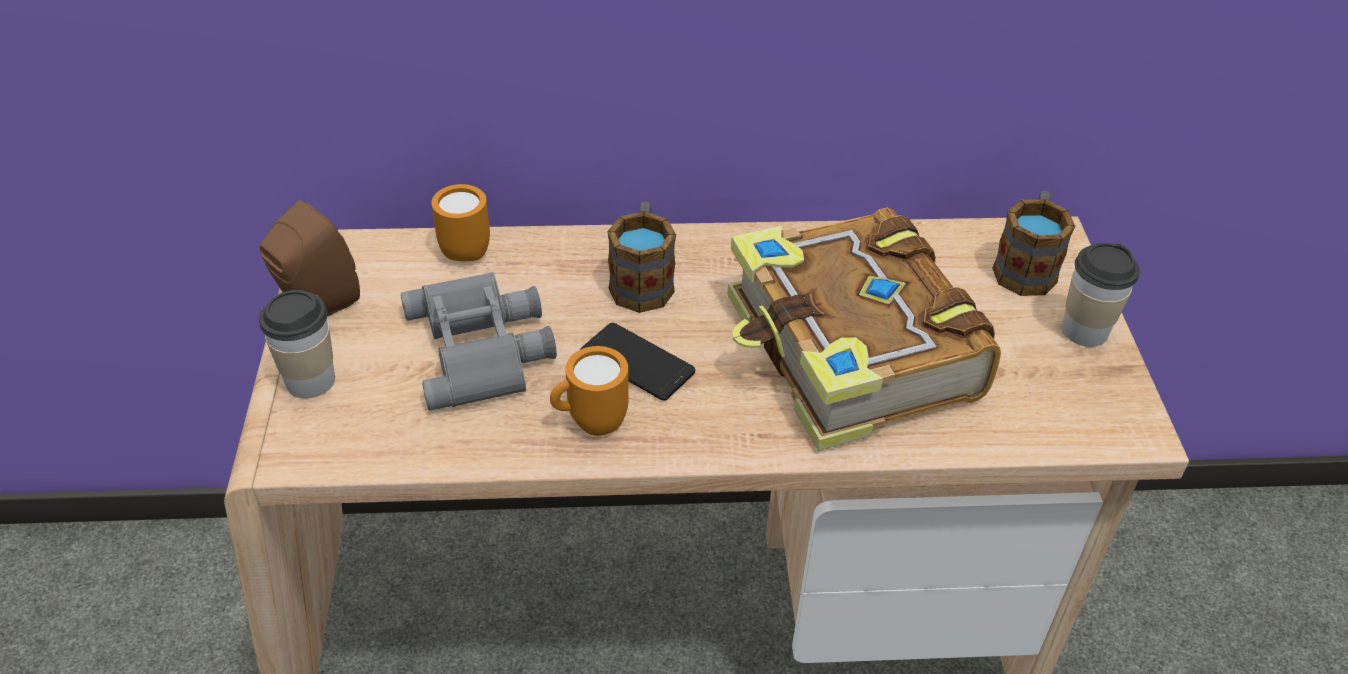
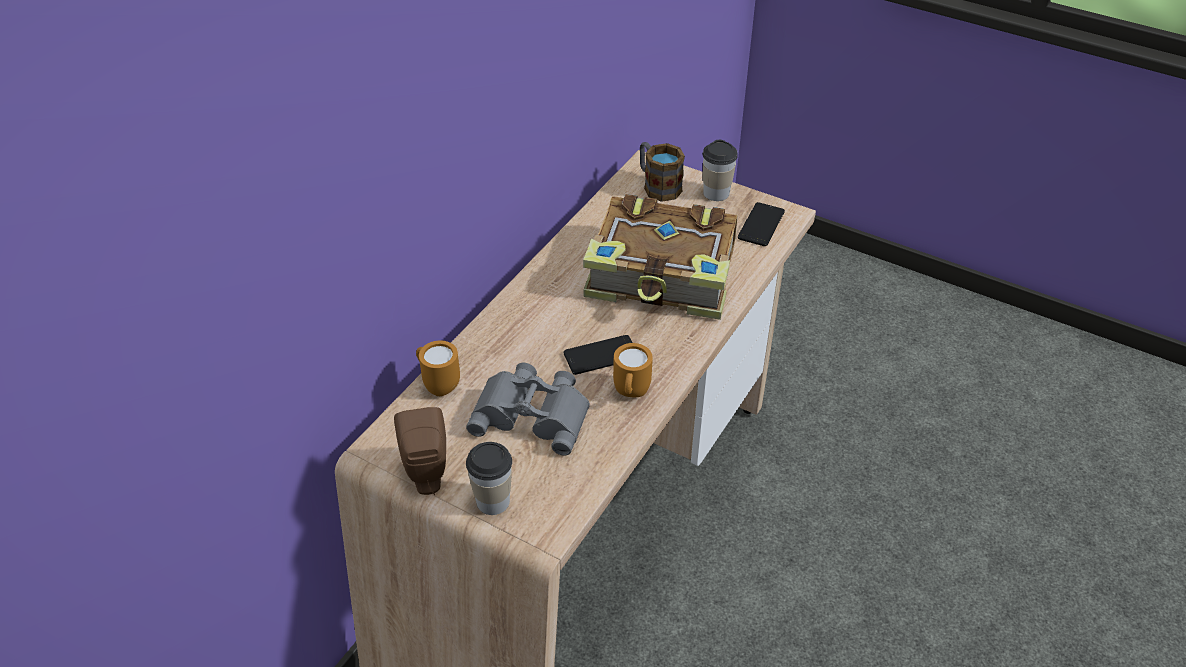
camera: 55 degrees left, 0 degrees up
(642, 280) = (538, 324): mug -> none
(1074, 409) = (761, 225): none -> phone

